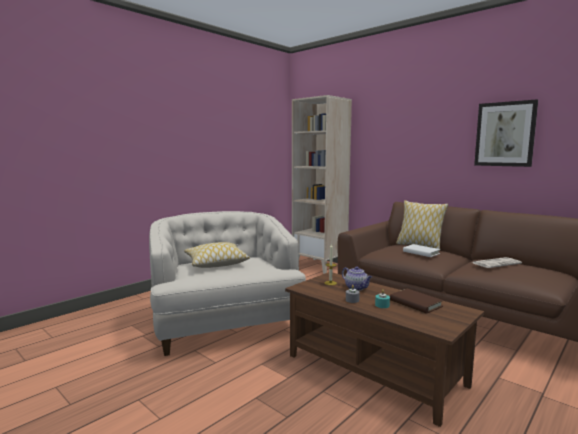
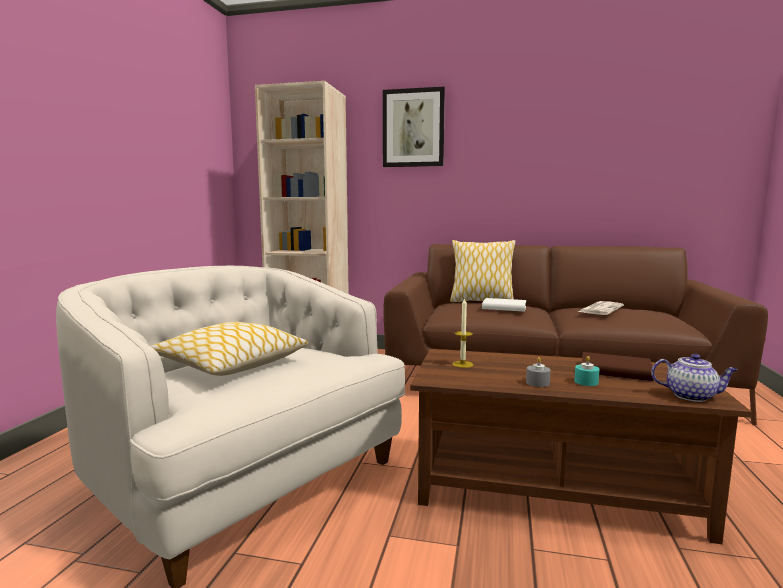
camera: 30 degrees left, 0 degrees up
(356, 288) = (509, 365): teapot -> teapot (691, 396)
(505, 134) = (565, 150): picture -> picture (413, 128)

